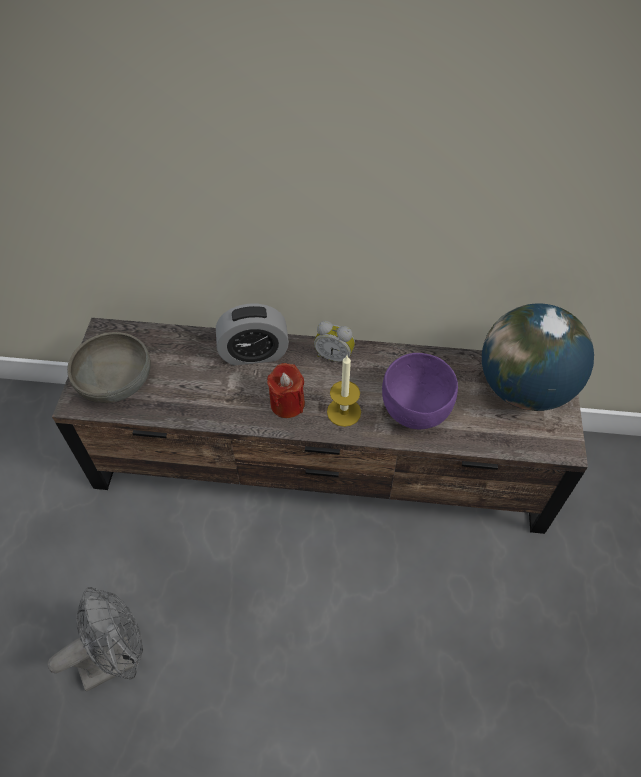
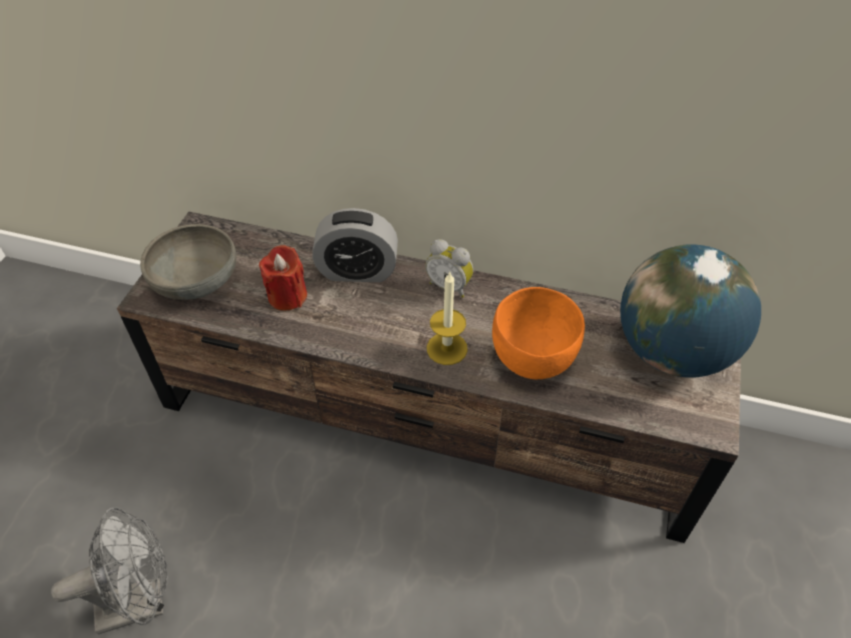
camera: 10 degrees right, 5 degrees down
(287, 404) = (382, 330): red candle -> red candle (287, 296)
(415, 412) = (532, 360): purple bowl -> orange bowl

